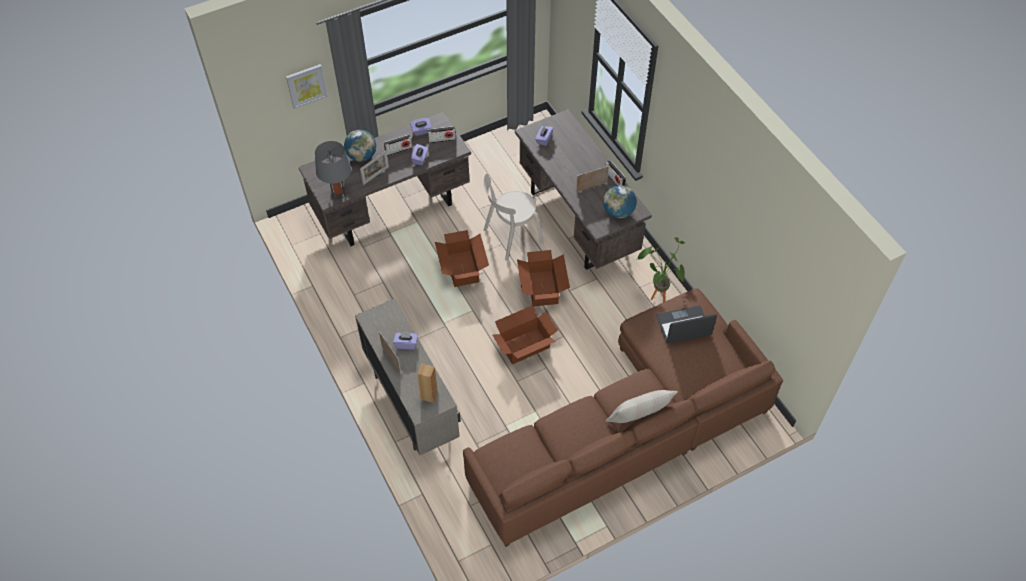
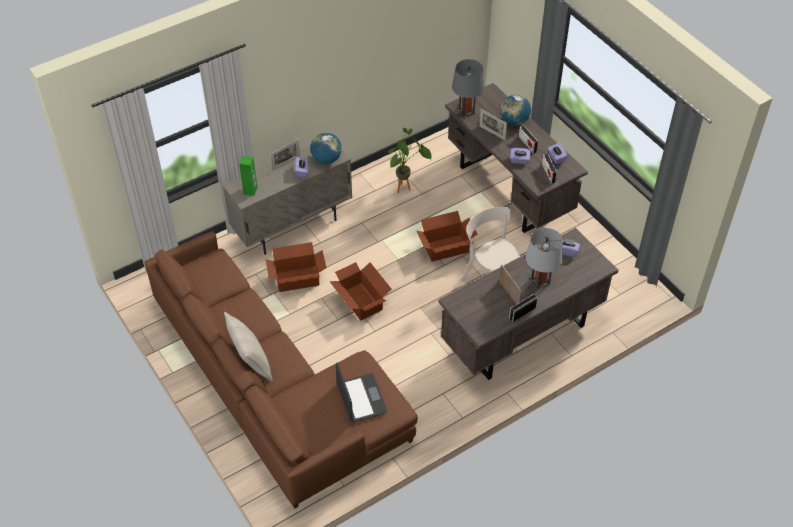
camera: 85 degrees right, 5 degrees down
(306, 85) = (531, 33): picture -> none
(429, 395) = (250, 190): brown speaker -> green speaker
(542, 289) = (430, 311): cardboard box -> cardboard box (297, 278)
(578, 163) = (540, 281): none -> grey table lamp
(618, 212) = (477, 317): globe -> globe (326, 159)
(657, 295) = (434, 409): potted plant -> potted plant (406, 187)

